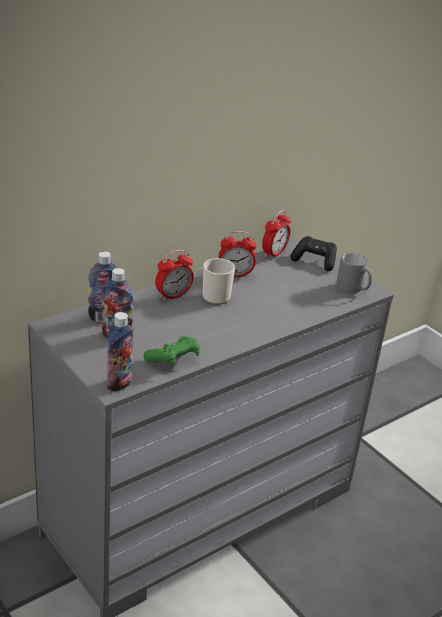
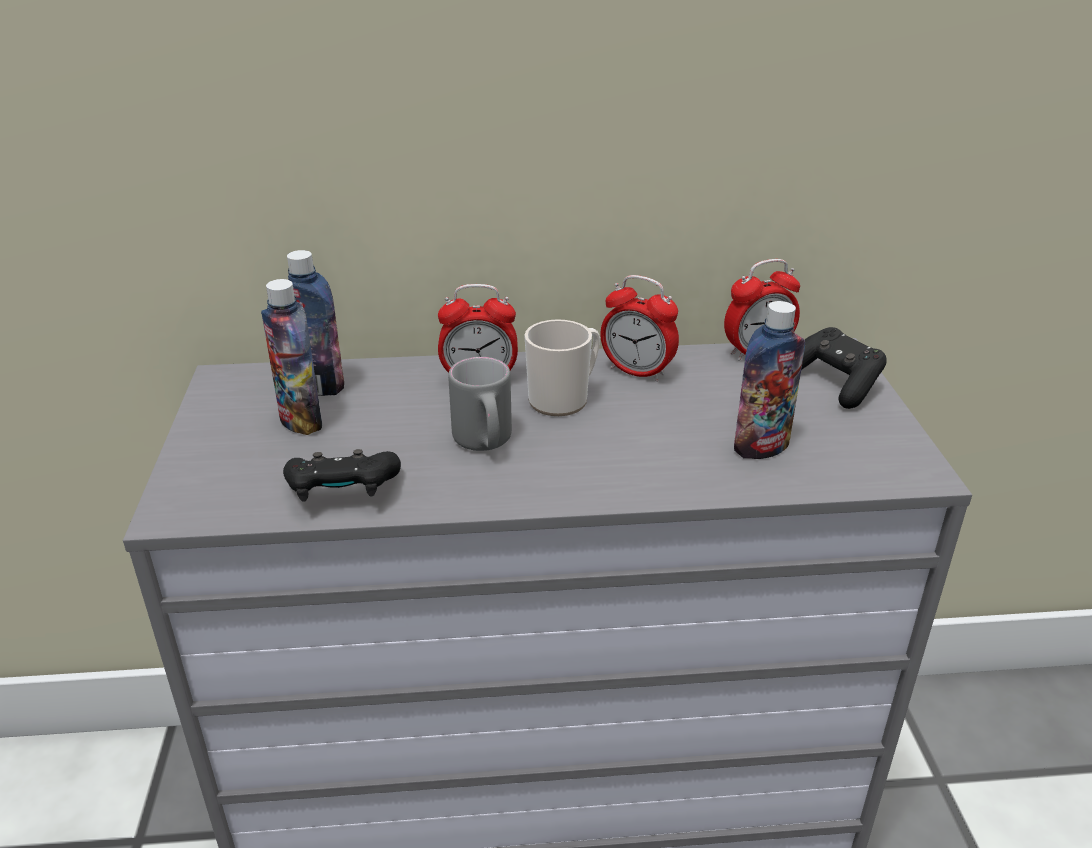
camera: 35 degrees right, 0 degrees up
(119, 383) = (197, 506): bottle -> bottle (761, 447)
(173, 360) = (342, 494): green game controller -> black game controller
(353, 289) = (872, 458): grey mug -> grey mug (484, 443)

